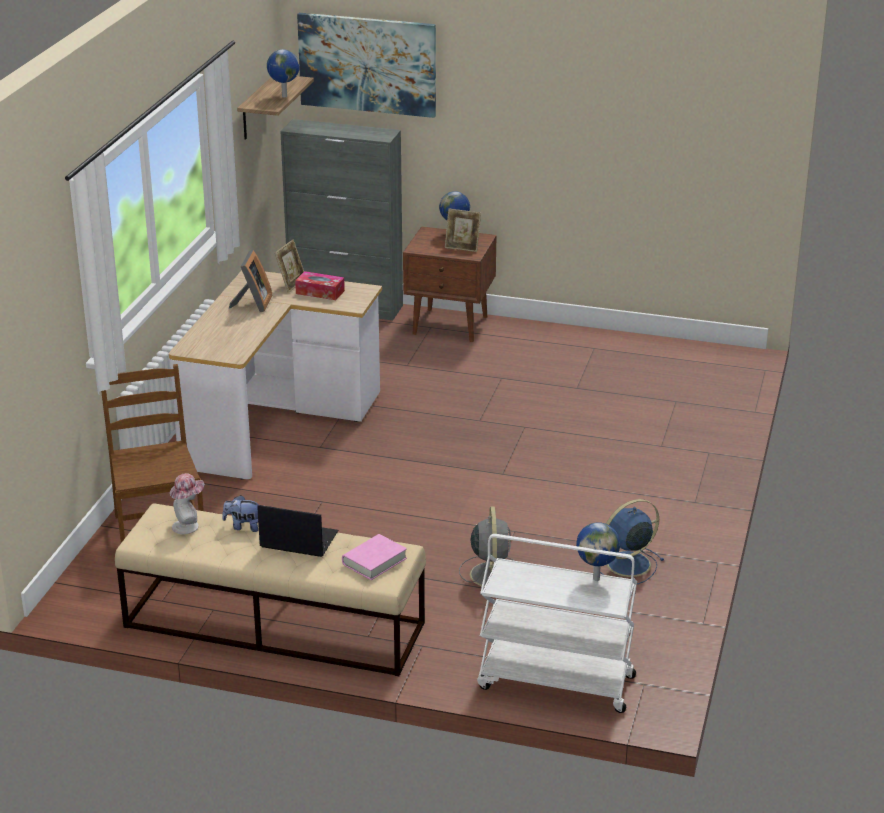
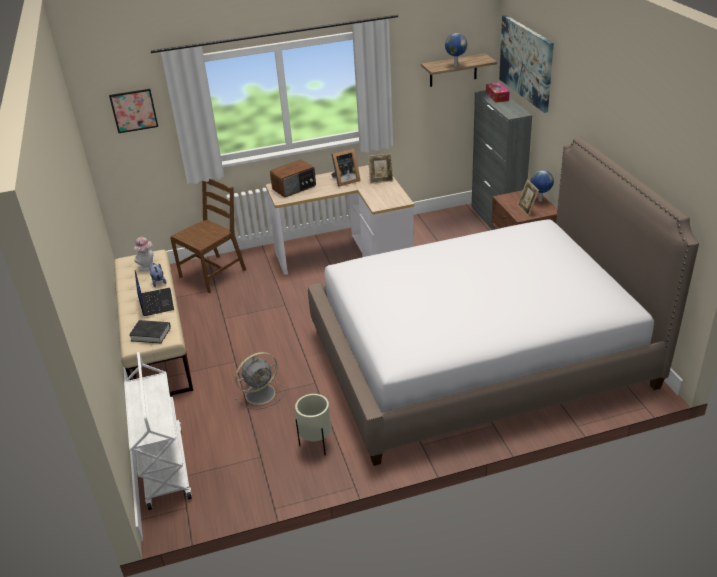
camera: 60 degrees right, 5 degrees up
(36, 293) = (134, 110): none -> picture
(215, 339) = (294, 188): none -> radio
(320, 292) = (382, 191): tissue box -> tissue box (497, 96)
(374, 561) = (151, 334): pink book -> black book
(593, 418) = (479, 358): none -> bed
(596, 578) = (166, 419): globe -> none
(626, 565) = (316, 444): blue fan -> beige planter

